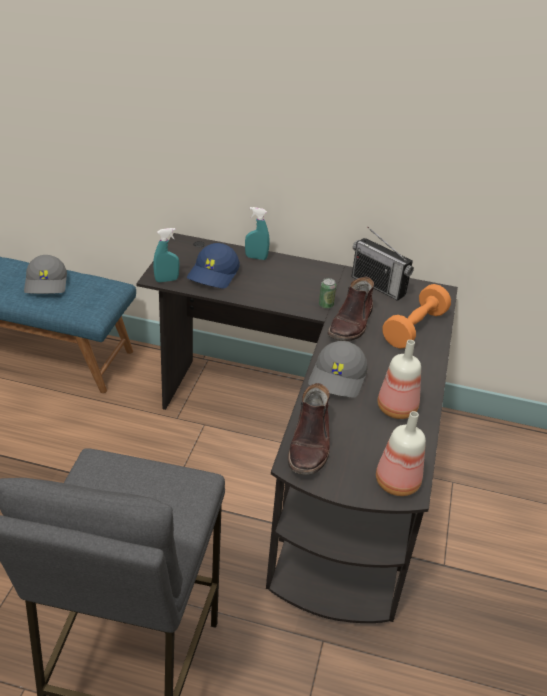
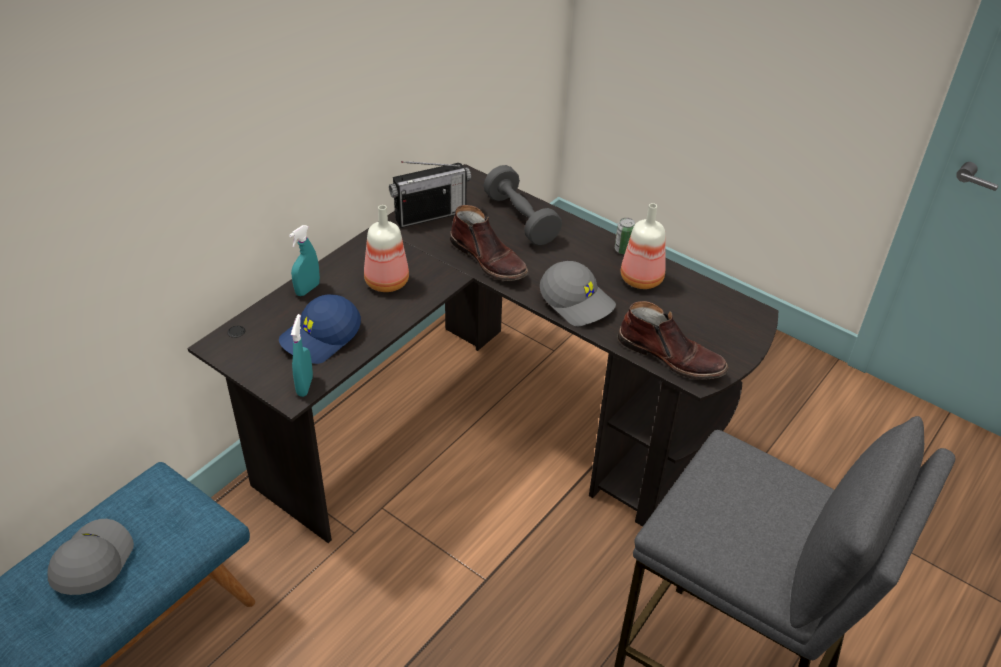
camera: 65 degrees left, 5 degrees up
(47, 283) = (91, 563): grey cap -> grey cap turned 105 degrees counterclockwise
(214, 274) = (321, 338): blue cap -> blue cap turned 90 degrees clockwise
(326, 305) = (444, 266): can -> can (623, 250)
(396, 483) = (743, 318): bottle -> bottle (387, 283)
(414, 328) = (521, 219): orange dumbbell -> grey dumbbell

